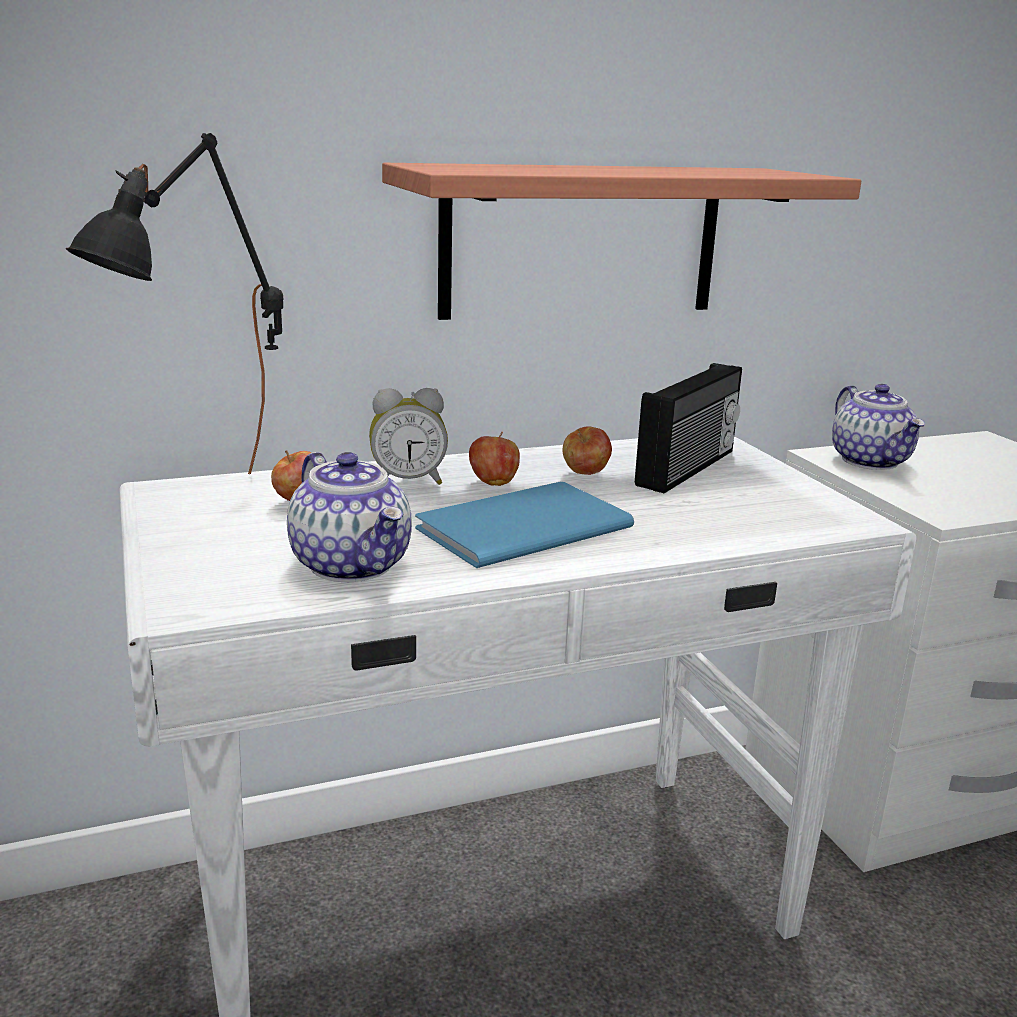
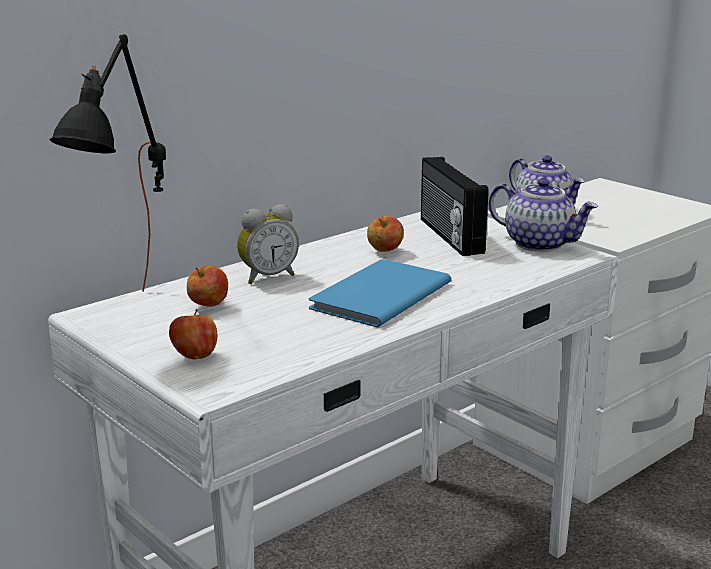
camera: 20 degrees left, 0 degrees up
(353, 565) = (295, 341): teapot -> teapot (540, 244)
(493, 483) = (328, 268): apple -> apple (194, 356)
(582, 241) = (346, 78): shelf -> none
(689, 468) = (448, 236): radio -> radio turned 150 degrees clockwise

